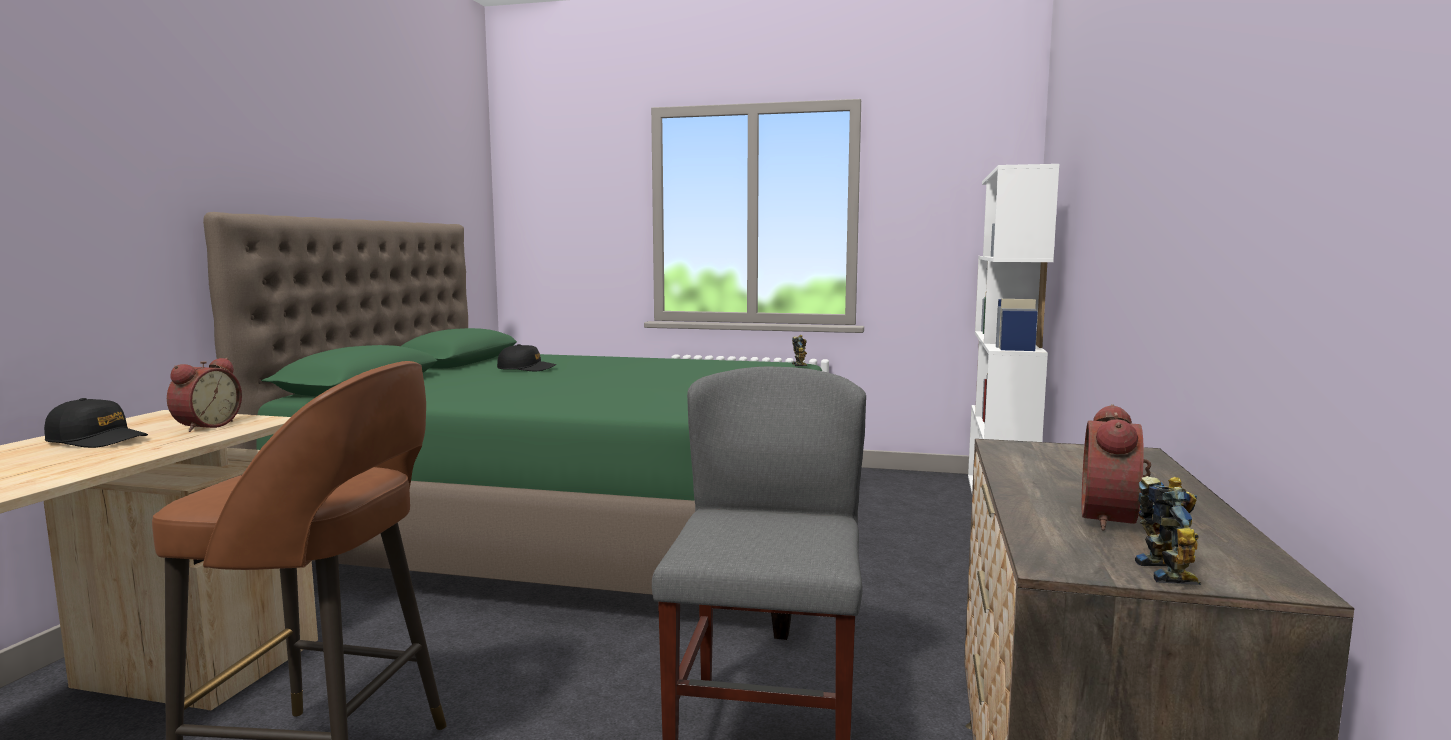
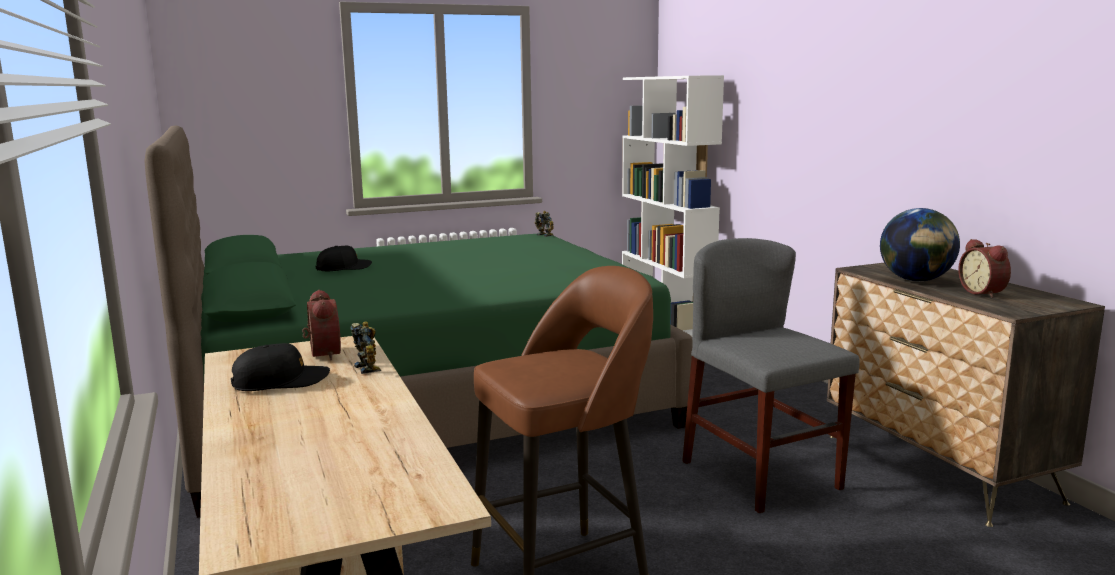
camera: 35 degrees left, 5 degrees up
(1048, 476) = (916, 280): none -> globe
(1170, 572) = (1045, 307): toy robot -> toy robot (369, 368)

